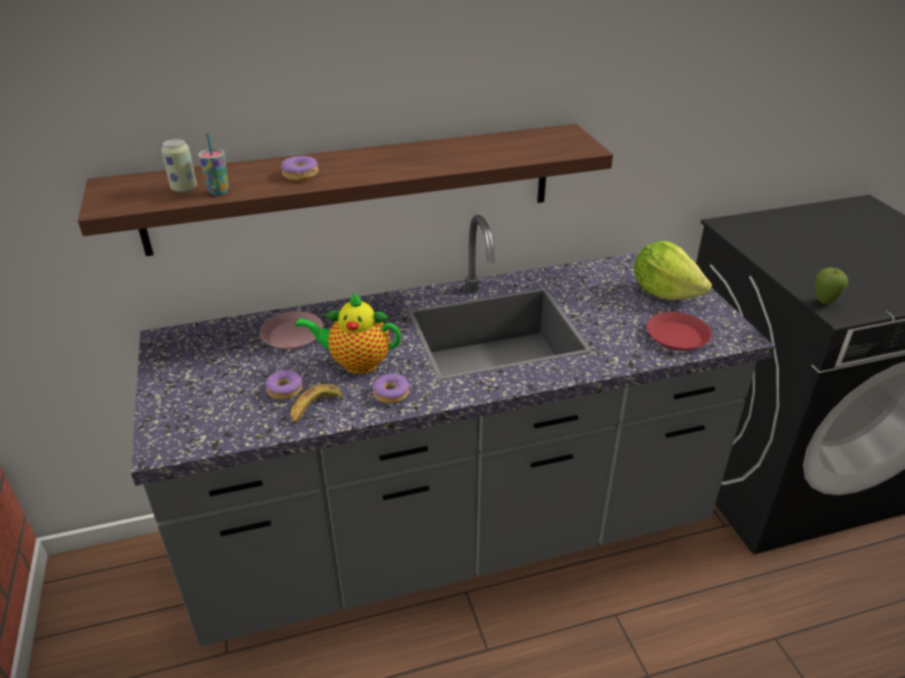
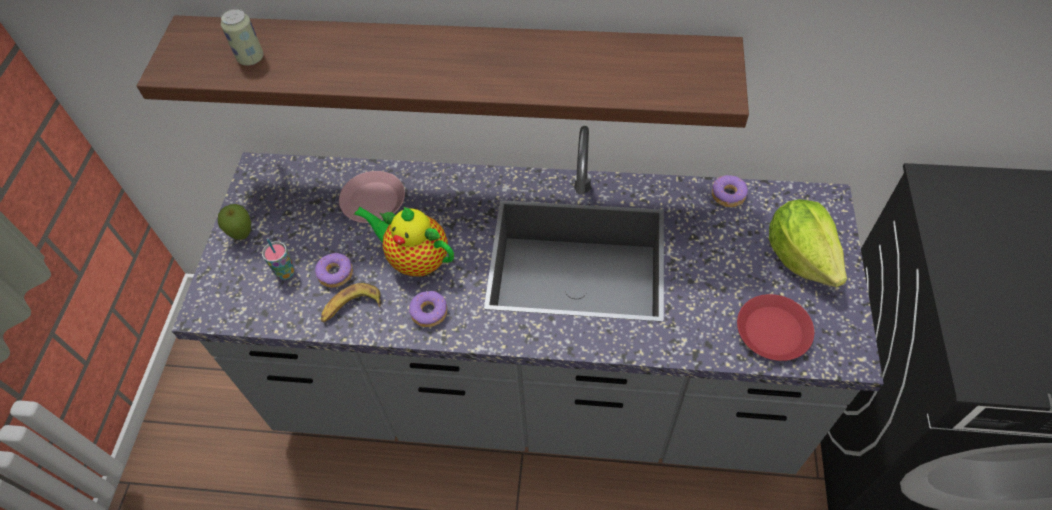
camera: 25 degrees right, 20 degrees up
(218, 192) = (279, 73): cup -> cup (285, 273)
(300, 175) = (372, 64): donut -> donut (728, 195)
(824, 302) = (972, 354): apple -> apple (243, 235)

